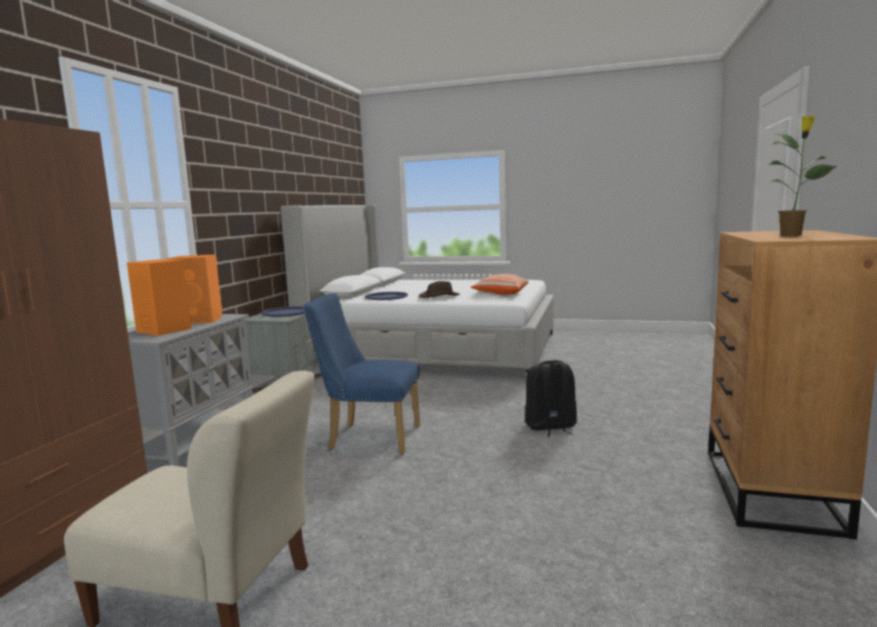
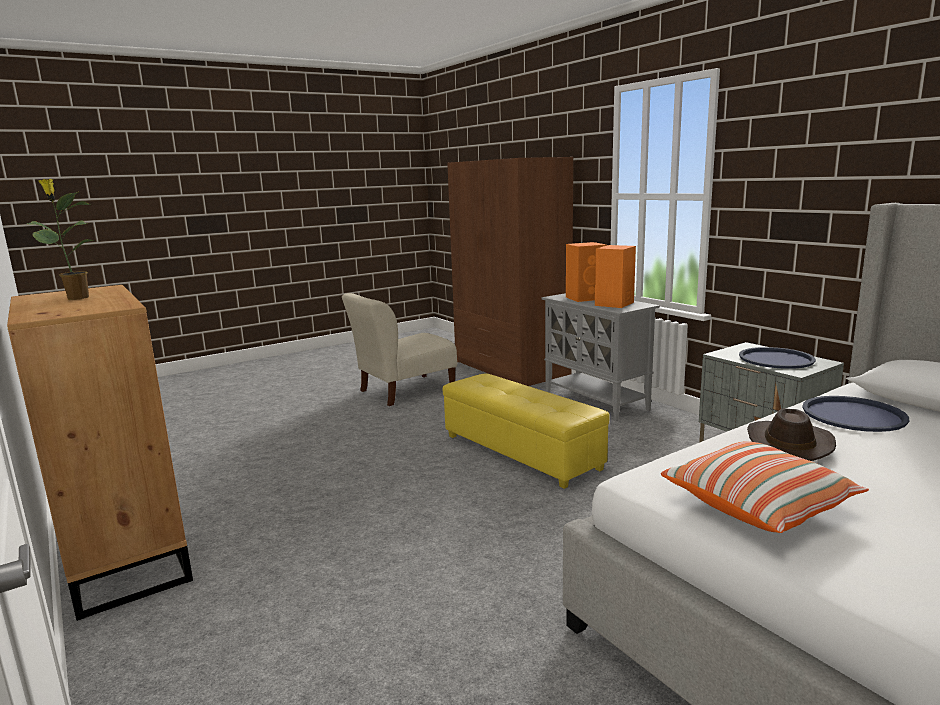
camera: 130 degrees right, 5 degrees up
(368, 438) = (522, 451): blue chair -> yellow ottoman
(550, 427) = (396, 537): black backpack -> none

